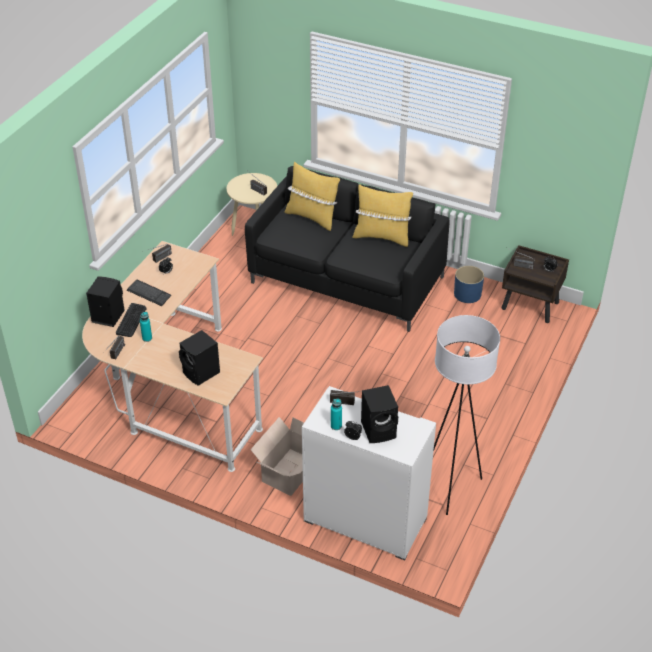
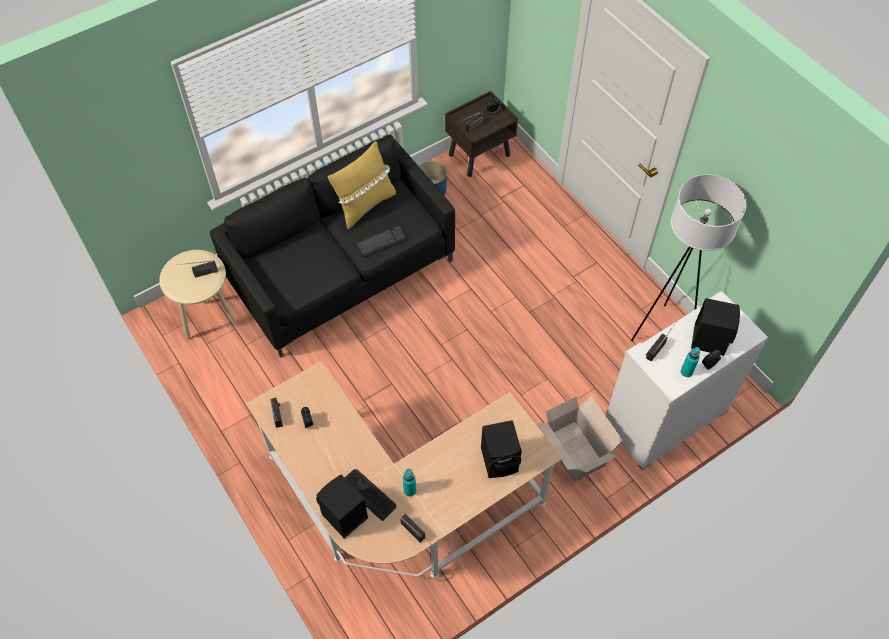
camera: 60 degrees left, 15 degrees up
(149, 293) = (333, 456): keyboard -> keyboard (381, 241)
(312, 217) = (286, 247): yellow pillow -> none

